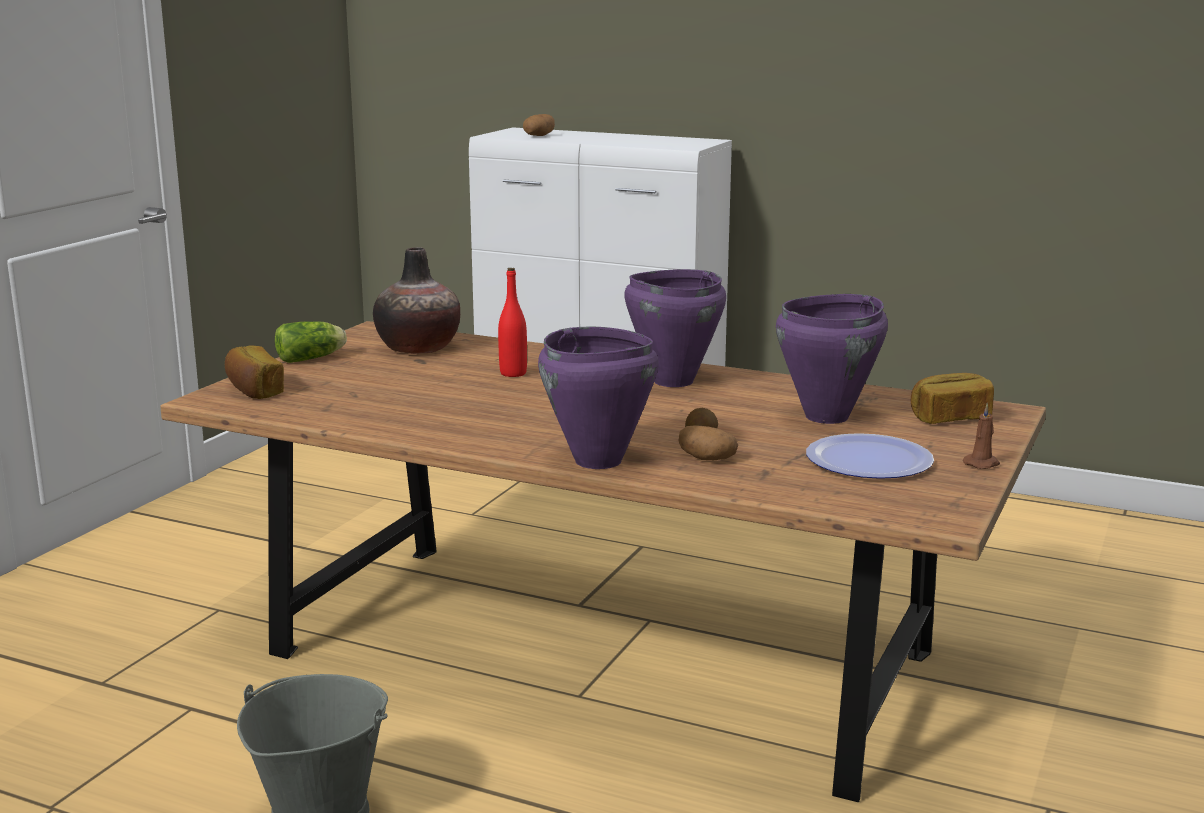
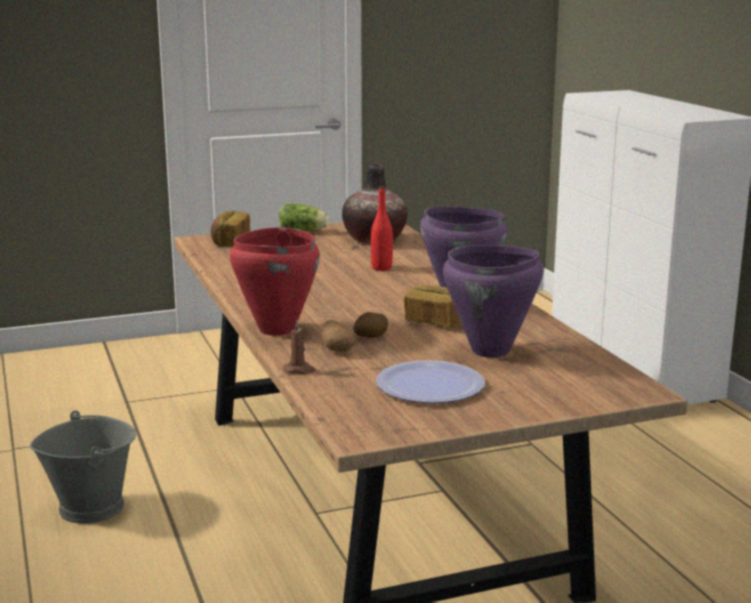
camera: 45 degrees right, 0 degrees up
(539, 136) = (616, 97): potato -> none
(598, 461) = (276, 330): purple cooking pot -> red cooking pot
(950, 418) = (578, 381): bread -> bread (436, 322)
(982, 463) = (500, 416): brown candle -> brown candle (299, 370)

